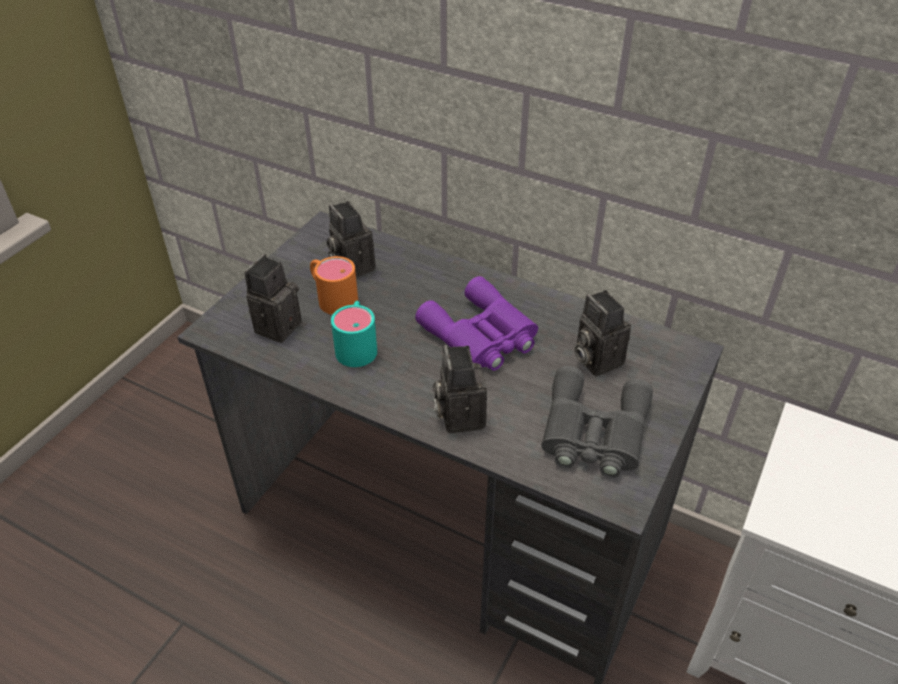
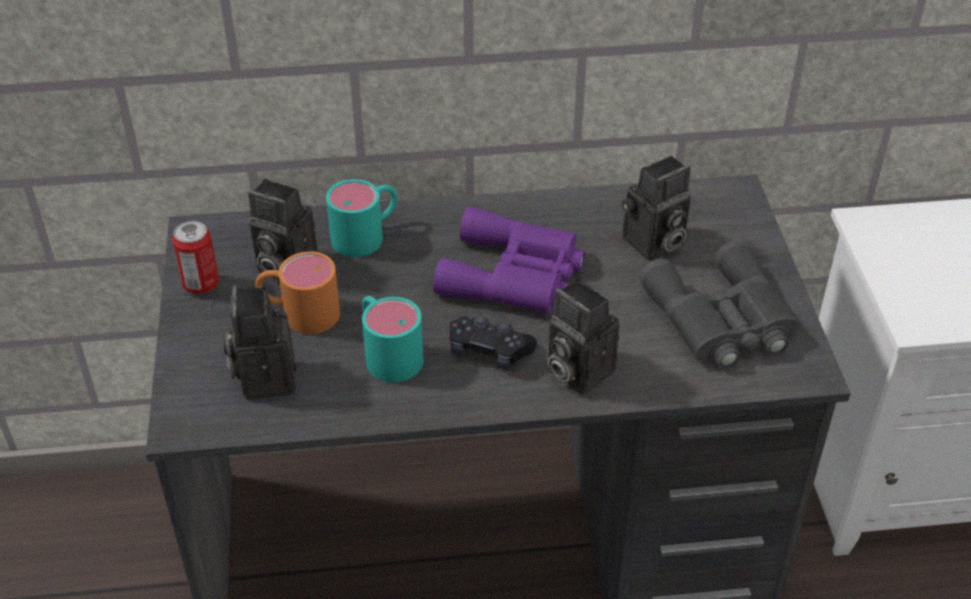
camera: 35 degrees left, 0 degrees up
(297, 256) = (201, 284): none -> can
(417, 269) = (367, 234): none -> turquoise mug
(417, 374) = (489, 351): none -> black game controller
(595, 359) = (653, 245): camera -> camera turned 60 degrees counterclockwise

